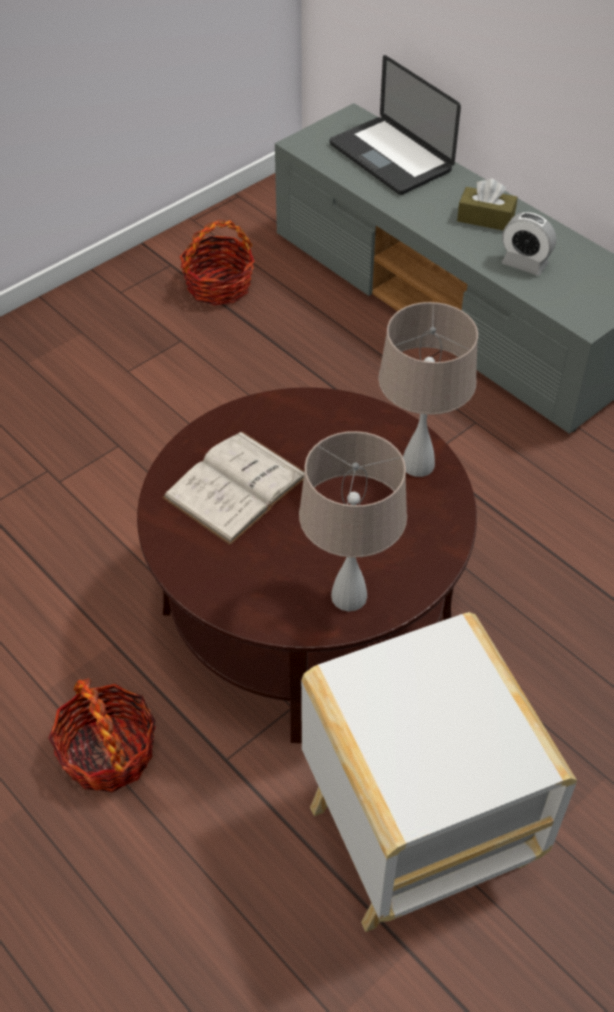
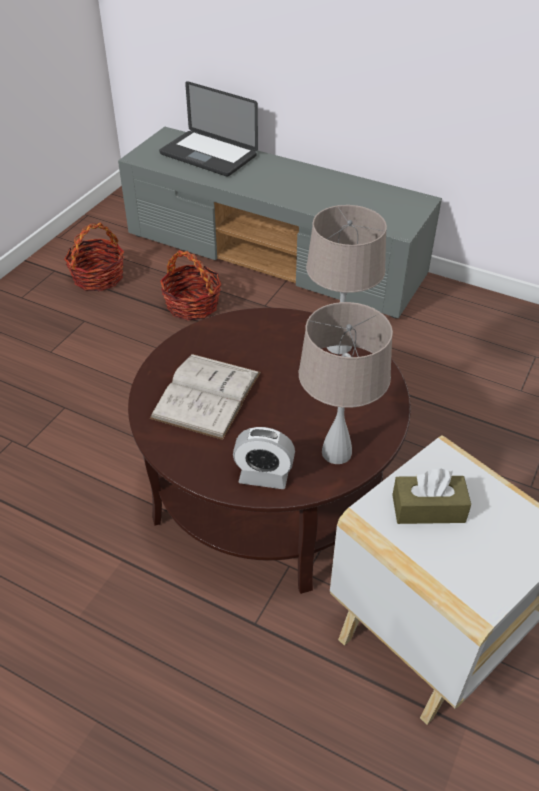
camera: 20 degrees left, 5 degrees down
(108, 752) = (154, 650): basket -> basket (192, 305)
(485, 218) = (295, 180): brown tissue box -> brown tissue box (428, 508)
(524, 264) = (337, 203): alarm clock -> alarm clock (264, 476)

